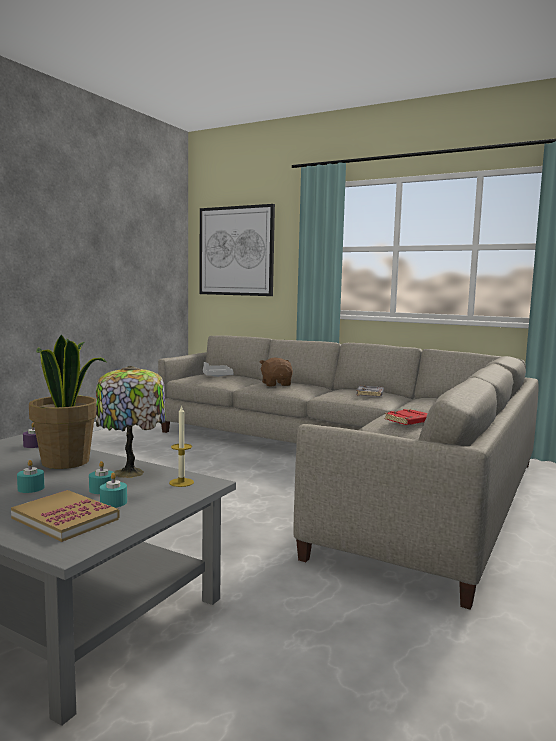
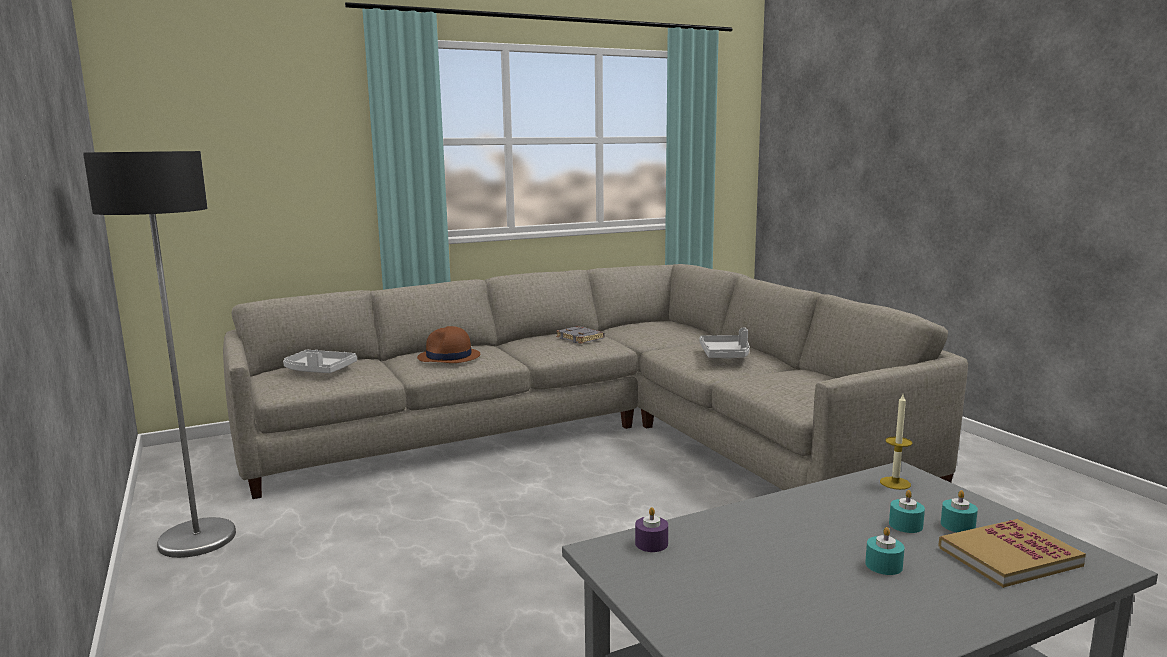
camera: 55 degrees left, 5 degrees up
(66, 462) = (768, 531): potted plant -> none
(117, 435) = (196, 539): none -> floor lamp
(131, 473) = (843, 501): table lamp -> none
(236, 251) = (225, 144): picture -> none
(276, 384) = (449, 357): brown plush toy -> brown hat
(408, 421) = (725, 355): red book -> grey tray

